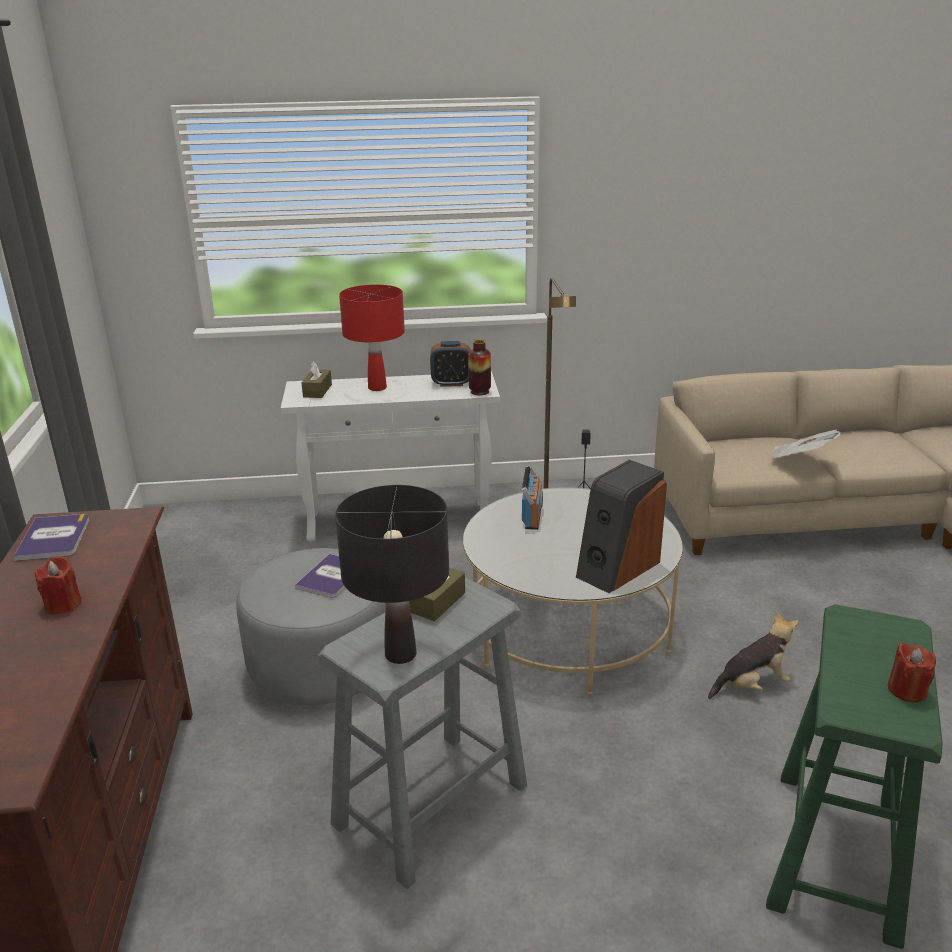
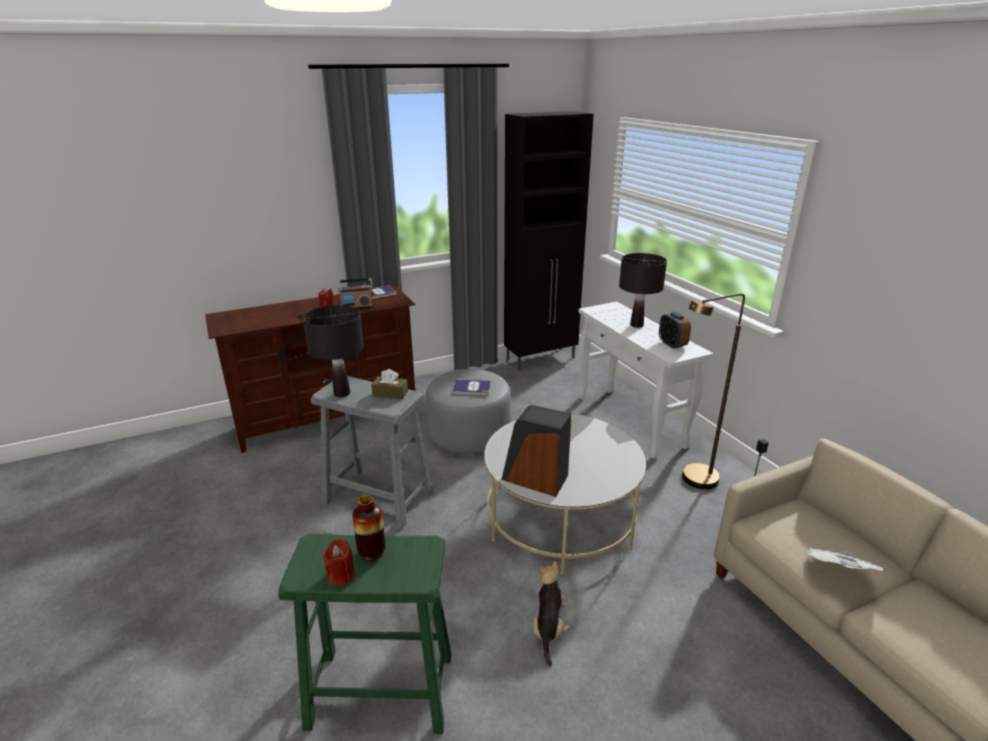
camera: 70 degrees right, 0 degrees up
(158, 542) = (541, 358): none -> black cabinet
(317, 391) = (612, 311): brown tissue box -> none
(377, 388) = (636, 325): red table lamp -> black table lamp
(480, 392) = (669, 356): vase -> vase (372, 552)
(532, 517) = (579, 434): radio -> radio (357, 307)
(752, 685) = (548, 628): plush toy -> plush toy turned 135 degrees counterclockwise

